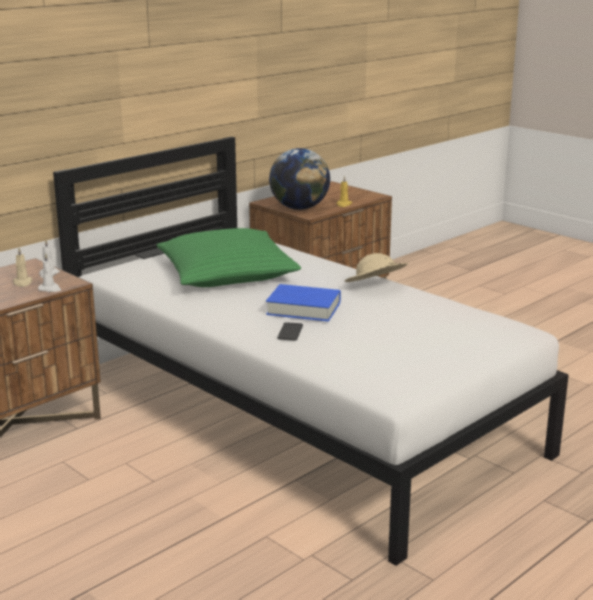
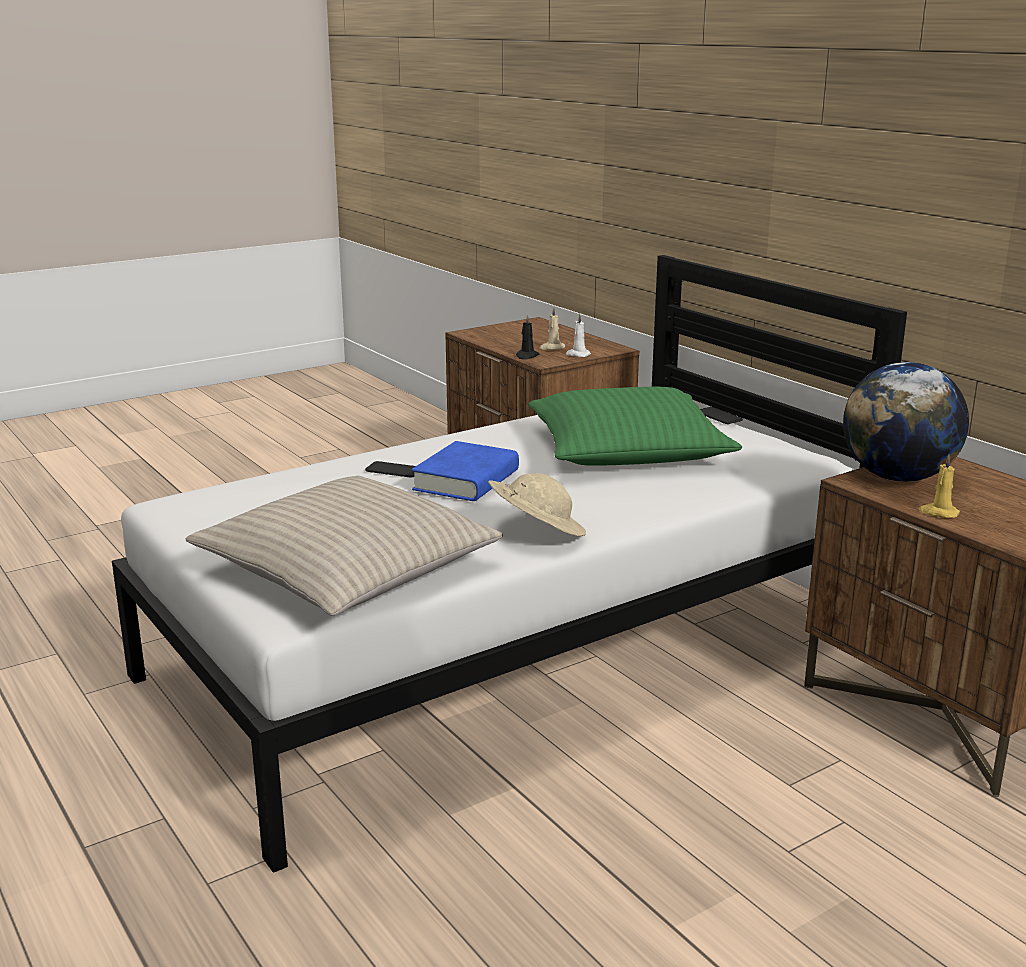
camera: 100 degrees right, 0 degrees up
(50, 289) = (526, 356): white candle -> black candle
(456, 326) = (348, 569): none -> beige pillow

